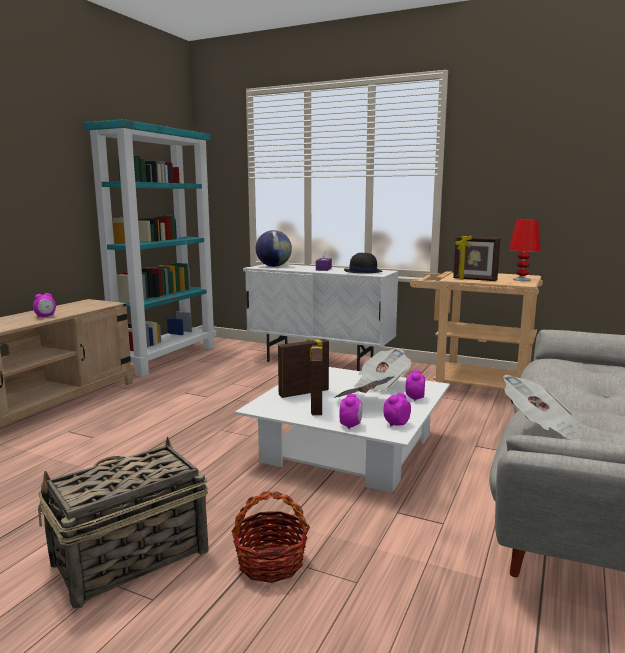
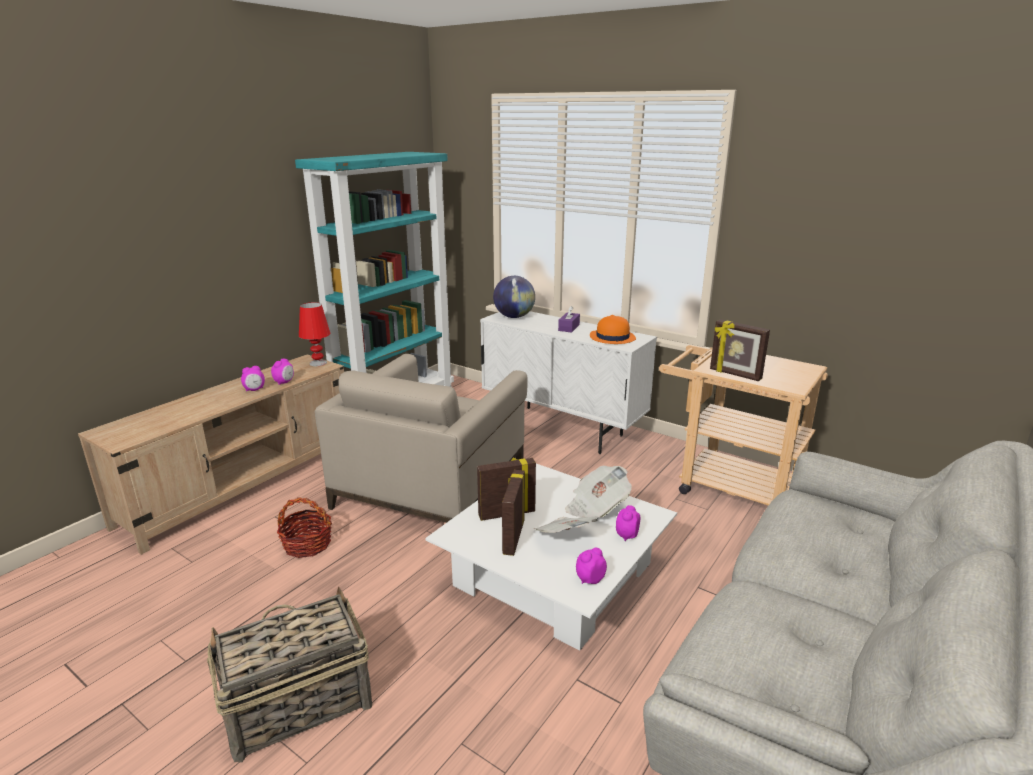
camera: 10 degrees right, 10 degrees up
(216, 401) = (432, 484): none -> beige armchair
(270, 562) = (427, 732): basket -> basket (307, 544)
(351, 425) = (539, 576): alarm clock -> alarm clock (284, 382)
(362, 272) = (612, 337): black hat -> orange hat
(521, 280) = (794, 378): red table lamp -> red table lamp (318, 363)
(541, 427) = (728, 636): newspaper -> none

